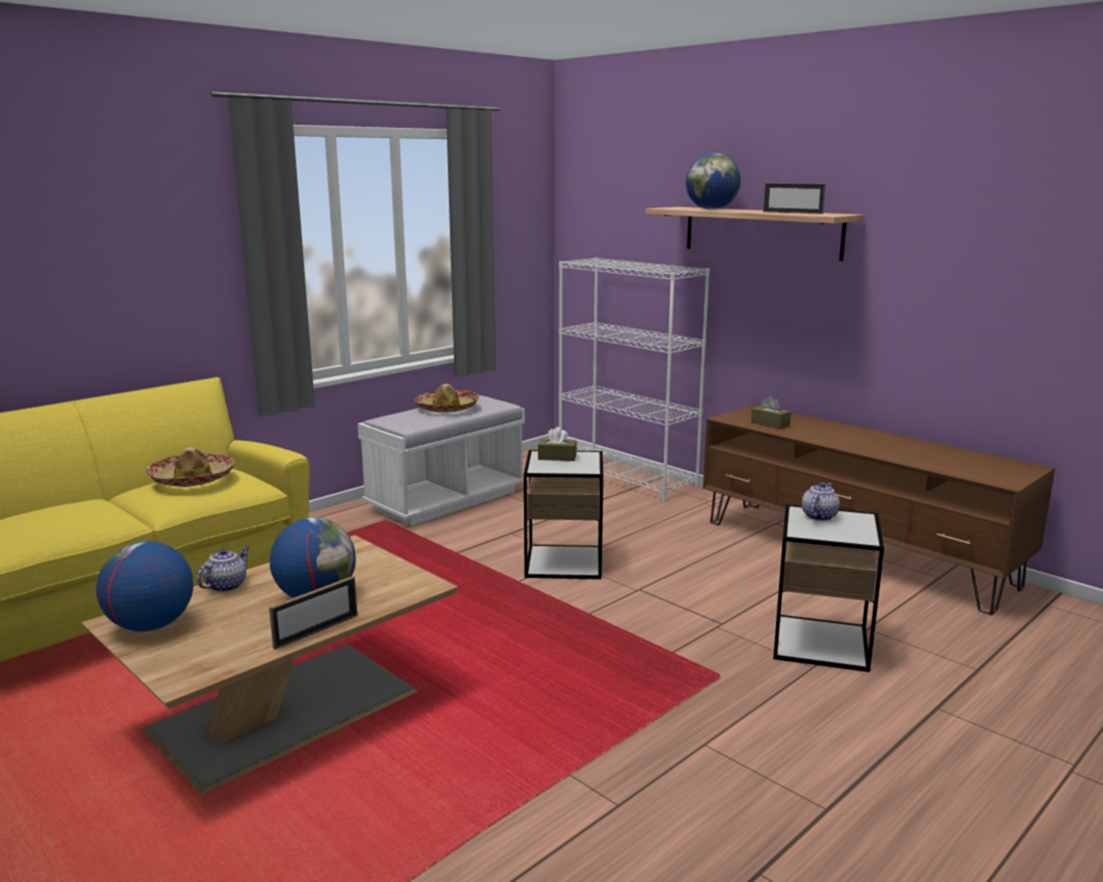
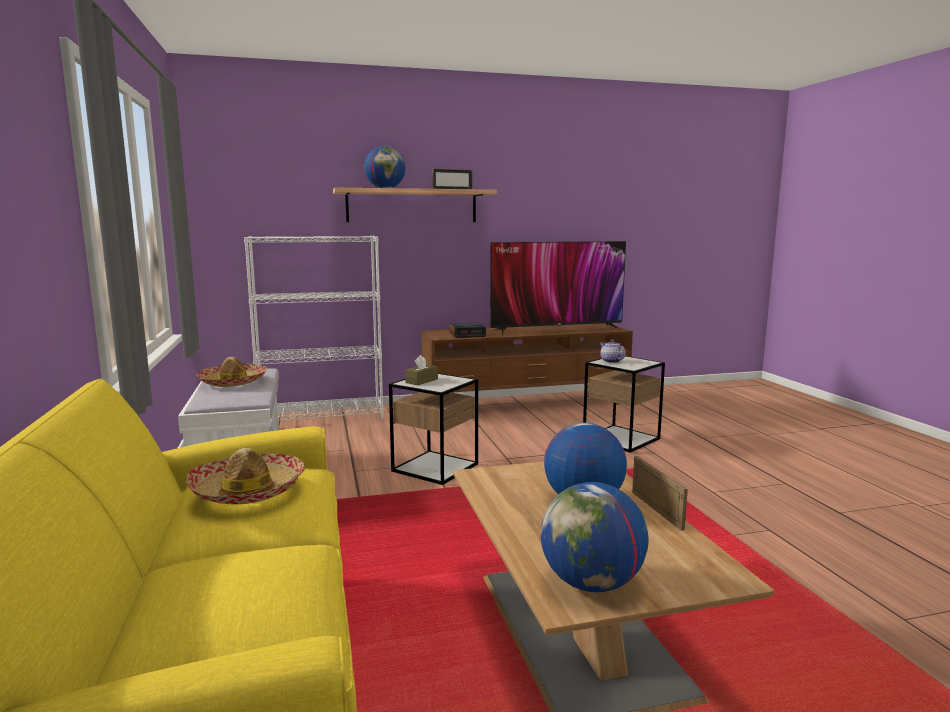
camera: 60 degrees left, 5 degrees down
(226, 585) = (518, 535): teapot -> none
(770, 424) = (467, 334): brown tissue box -> alarm clock
(906, 453) = (556, 330): none -> television

